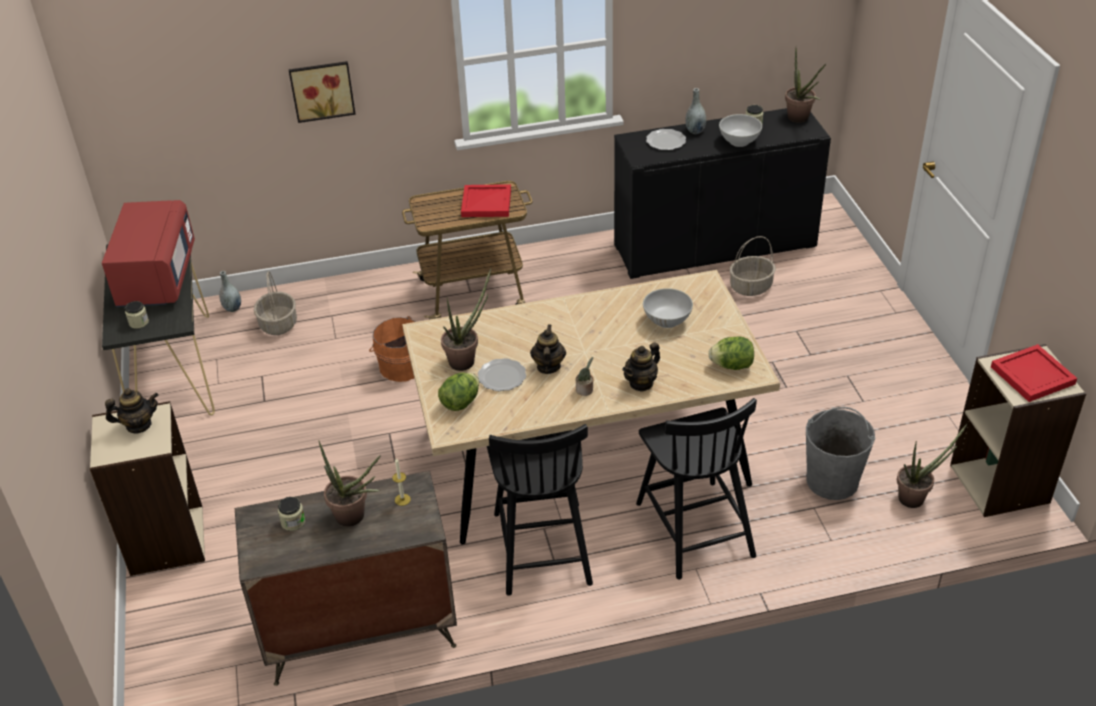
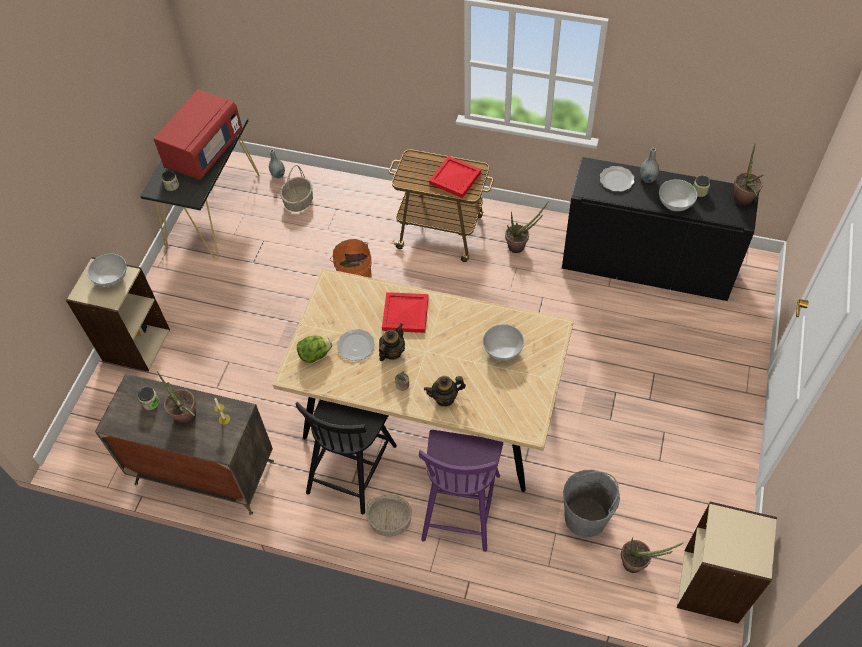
camera: 30 degrees right, 15 degrees up
(138, 425) = (112, 278): teapot -> white bowl
(322, 90) = (356, 50): picture -> none
(466, 359) = (343, 319): potted plant -> potted plant (520, 246)
(694, 527) = (461, 505): black chair -> purple chair
(732, 365) = (520, 414): lettuce -> none
(750, 287) = (647, 316): basket -> basket (390, 521)
(1032, 376) = (740, 542): red tray -> red tray (404, 314)

